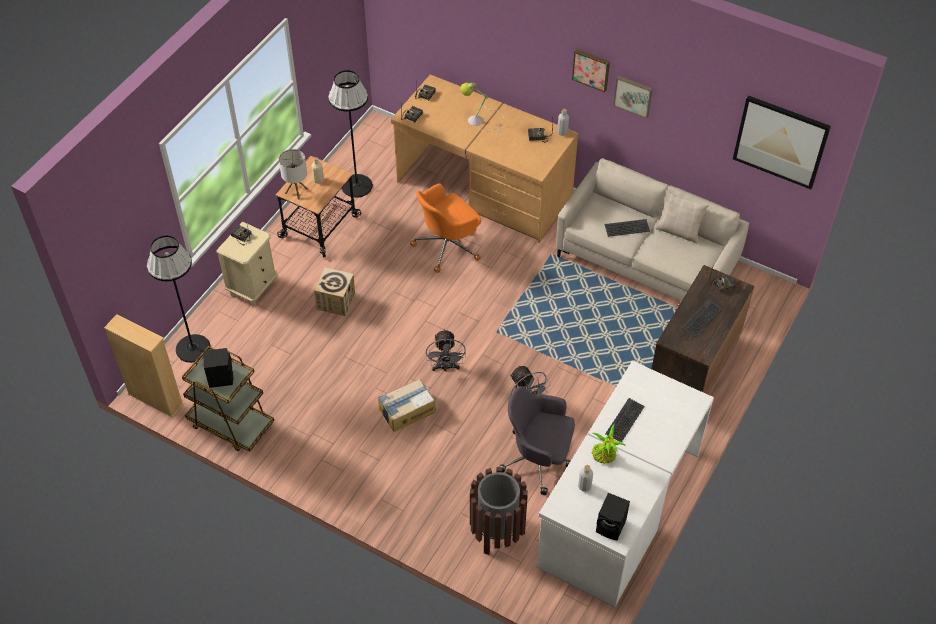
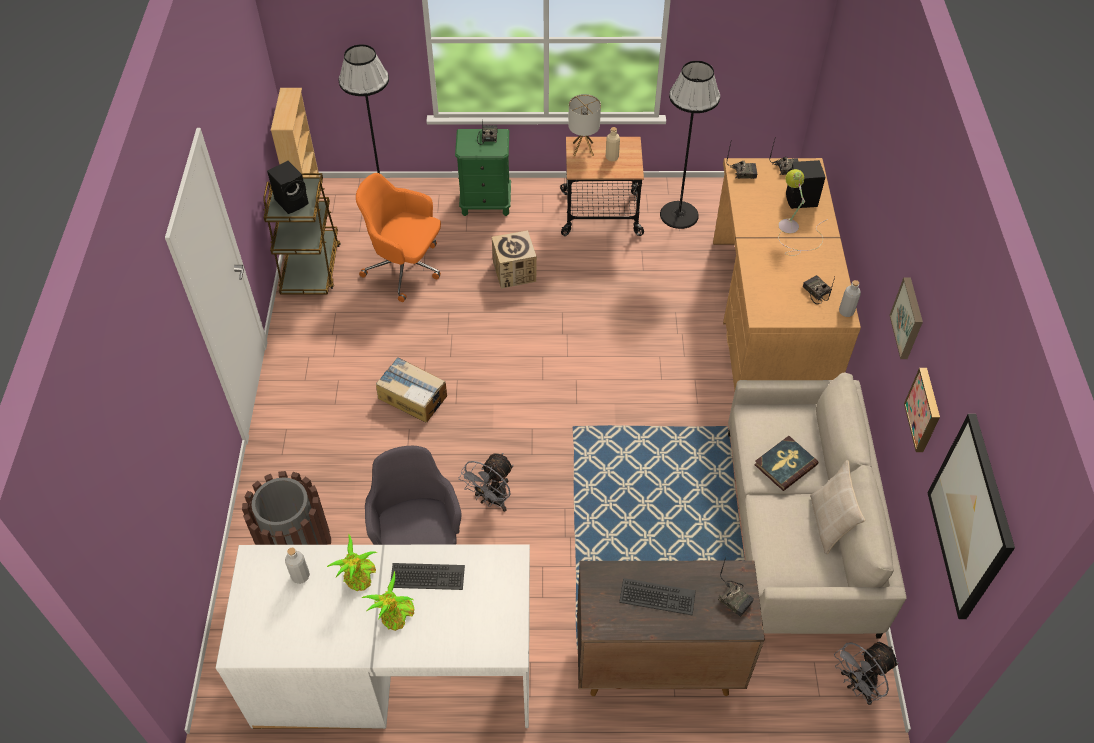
camera: 60 degrees right, 0 degrees up
(253, 287) = (486, 203): beige nightstand -> green nightstand
(445, 367) = (491, 403): grey fan -> grey fan (858, 686)
(448, 246) = (660, 327): orange office chair -> orange office chair (406, 268)
(591, 69) = (899, 249): picture -> picture (925, 410)
(611, 526) = (253, 632): black speaker -> black speaker (801, 200)
(627, 228) = (785, 464): keyboard -> book
(643, 447) = (395, 616): none -> potted plant

